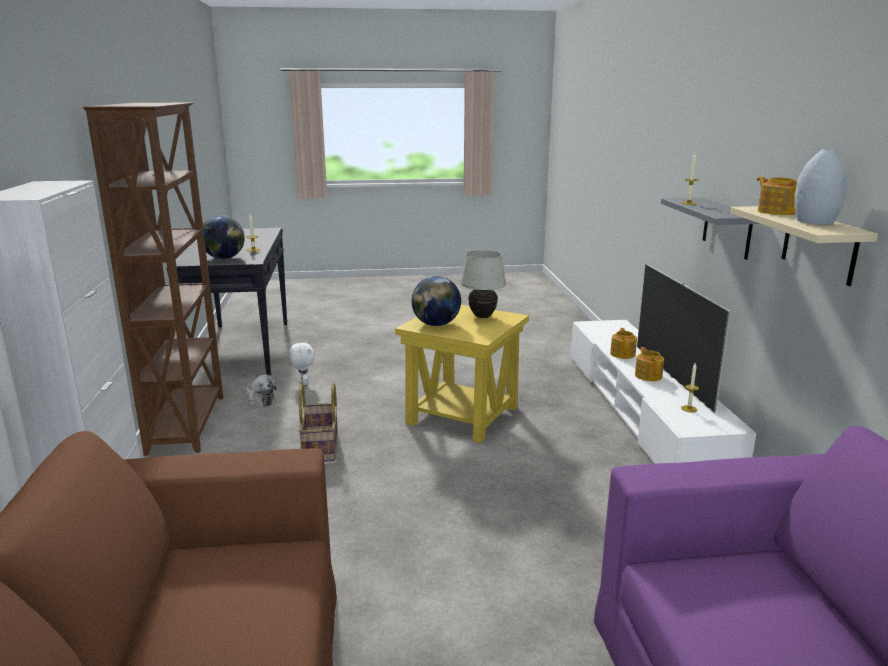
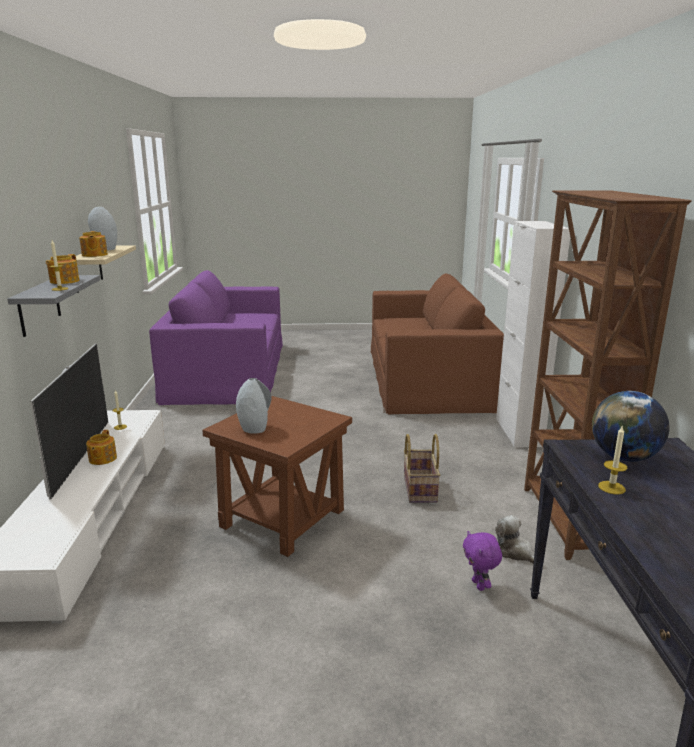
camera: 175 degrees left, 0 degrees up
(303, 382) = (479, 585): white plush toy -> purple plush toy
(436, 324) = (309, 419): globe -> none
(463, 415) = (282, 517): yellow side table -> brown side table
(483, 317) = (254, 428): white table lamp -> grey vase
(623, 354) = (84, 489): teapot -> teapot (64, 281)

